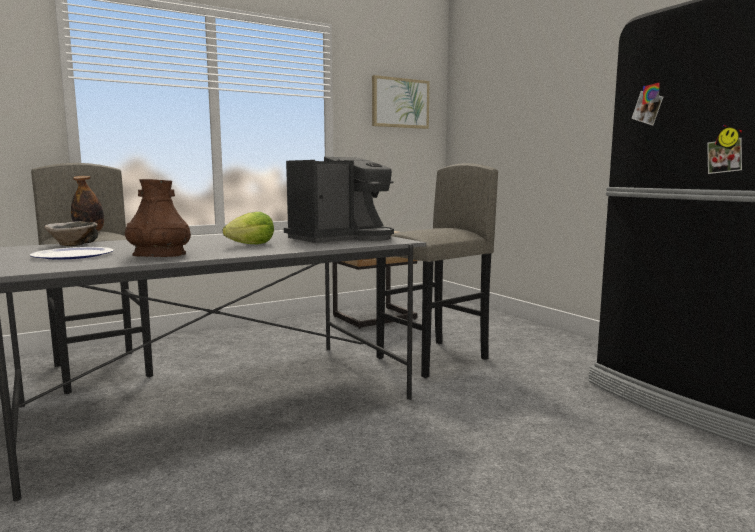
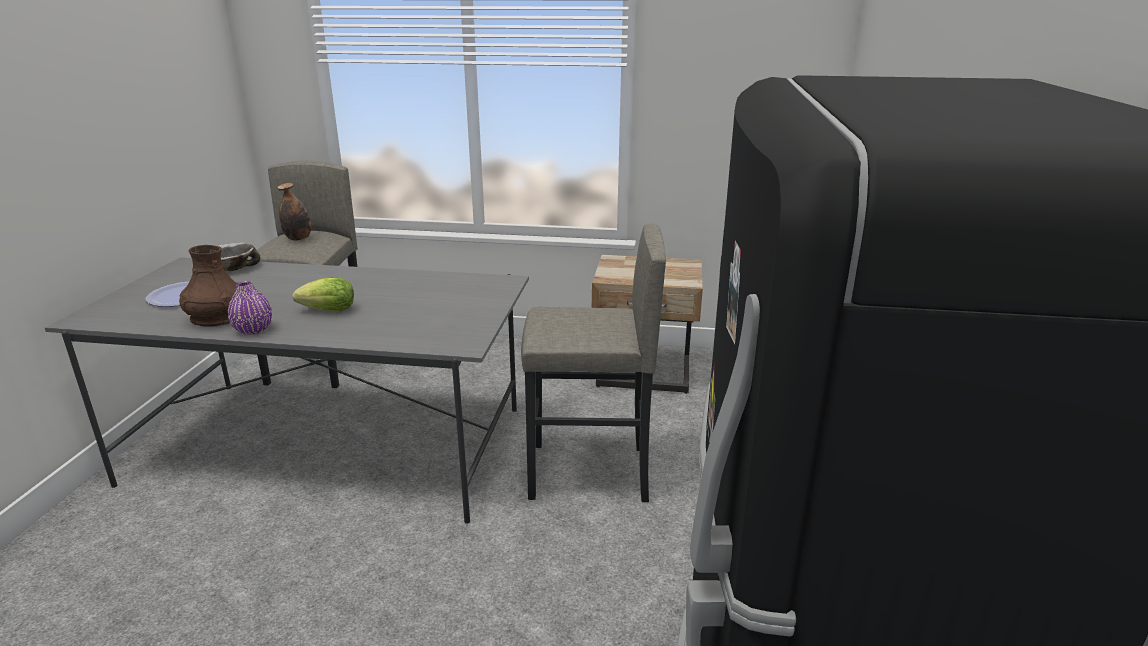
camera: 40 degrees right, 15 degrees up
(219, 255) = (253, 330): none -> purple vase
(341, 238) = (437, 316): coffee machine -> none
(400, 103) = (753, 65): picture -> none

